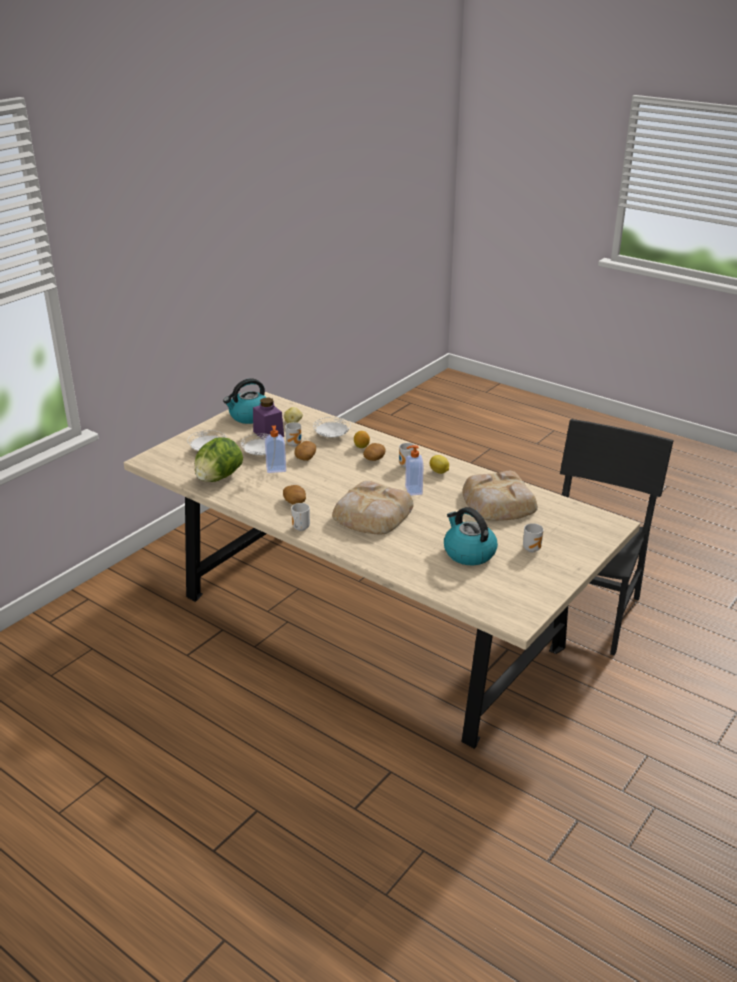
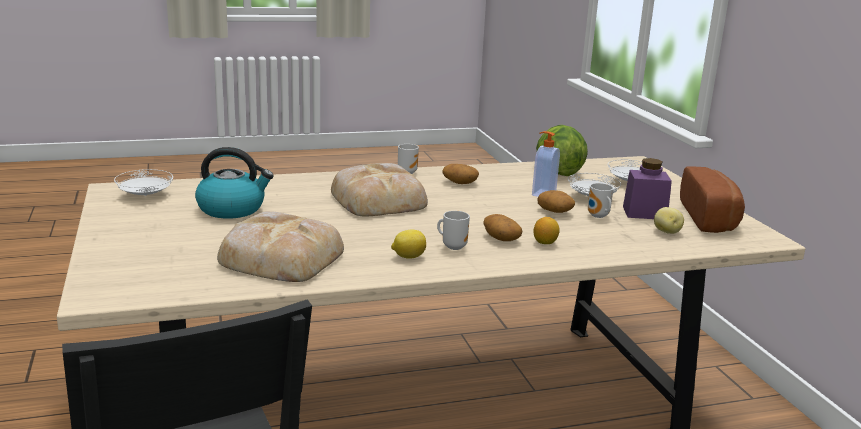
camera: 125 degrees right, 10 degrees down
(249, 416) = (711, 218): kettle -> bread
(332, 436) = (597, 238): white plate -> white plate (145, 196)
(413, 490) = (391, 230): soap dispenser -> none
(532, 548) = (171, 234): mug -> none

